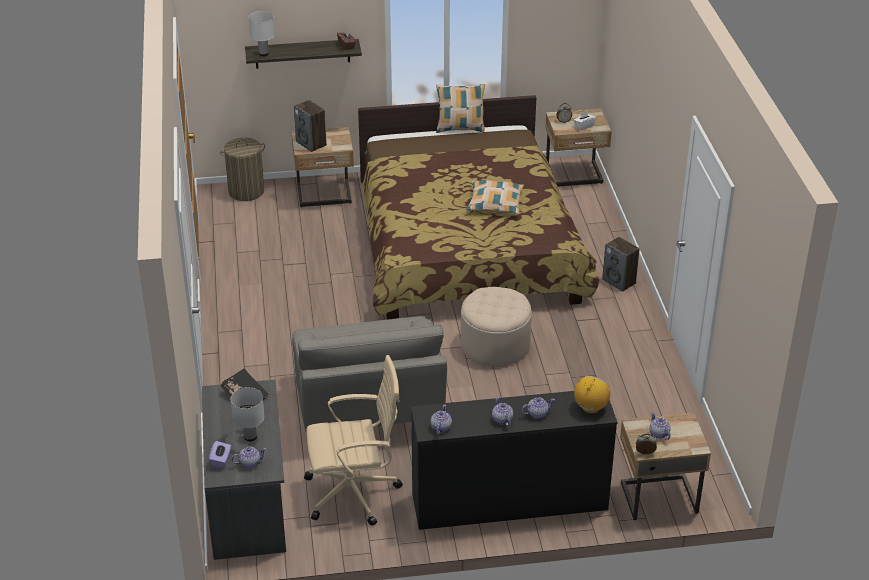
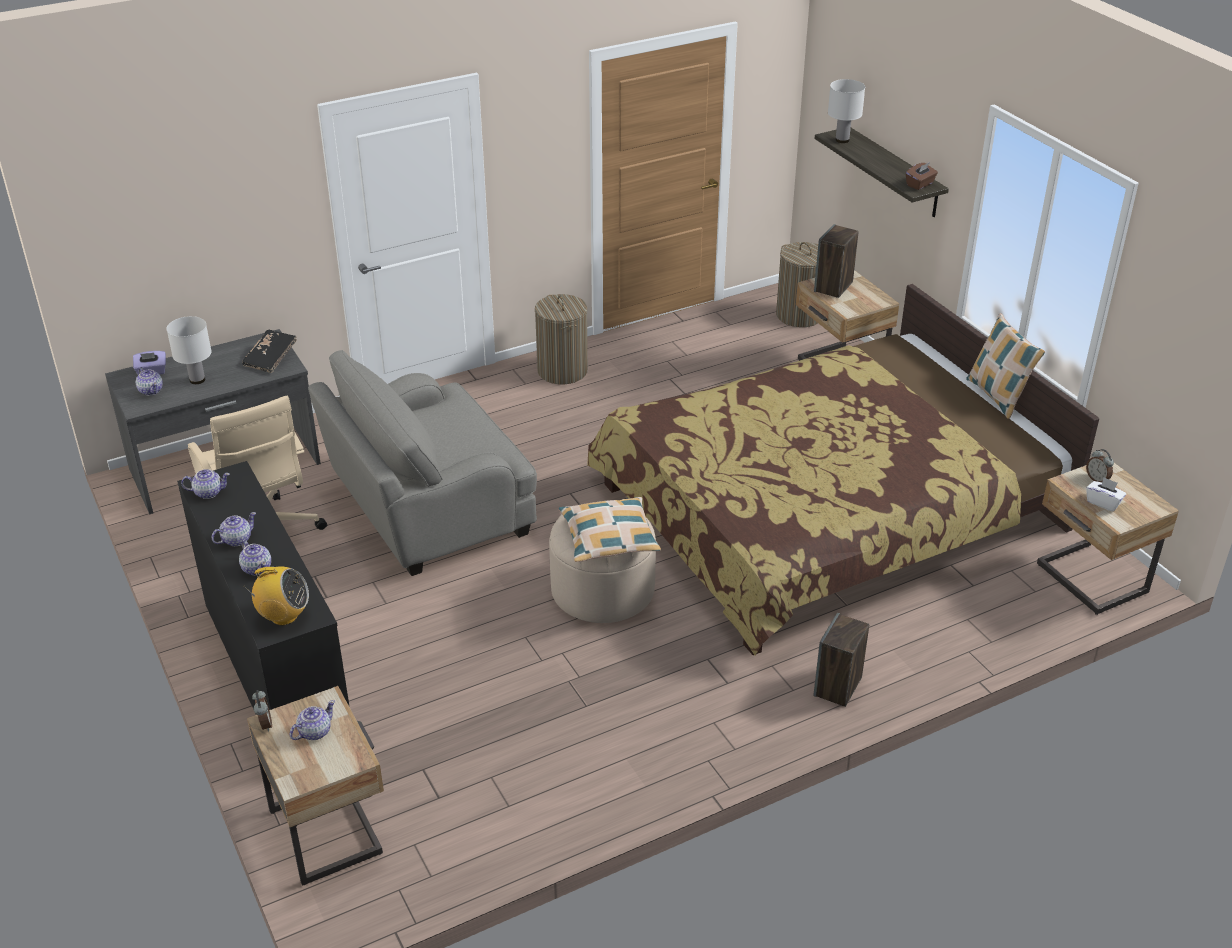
camera: 70 degrees right, 0 degrees up
(237, 309) = (562, 371): none -> laundry basket
(495, 203) = (817, 463): pillow -> pillow (609, 538)

